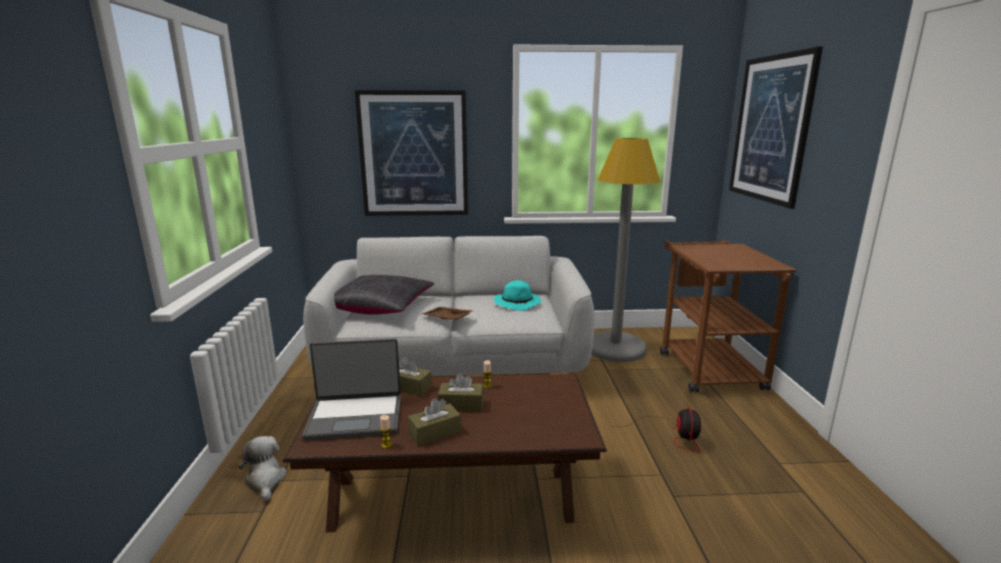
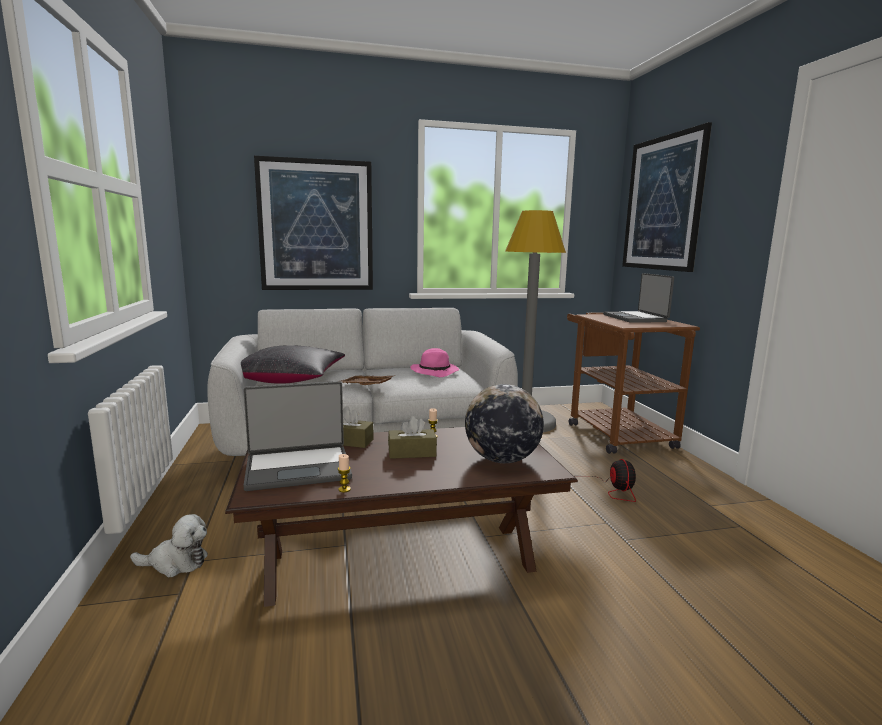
camera: 10 degrees left, 5 degrees down
(265, 480) = (176, 563): plush toy -> plush toy turned 120 degrees clockwise
(435, 433) = (394, 476): brown tissue box -> none
(518, 303) = (435, 372): turquoise hat -> pink hat
(541, 420) = (502, 460): none -> globe
(731, 253) = (635, 318): none -> laptop

